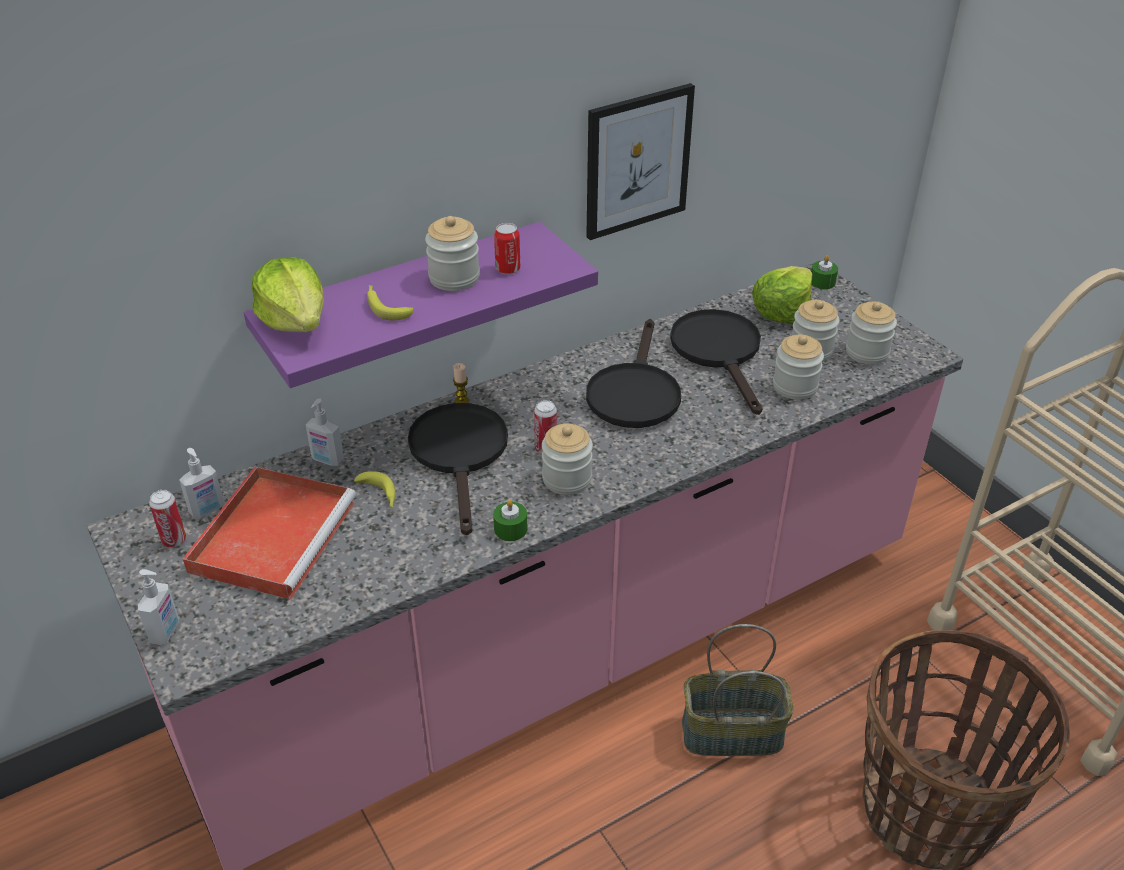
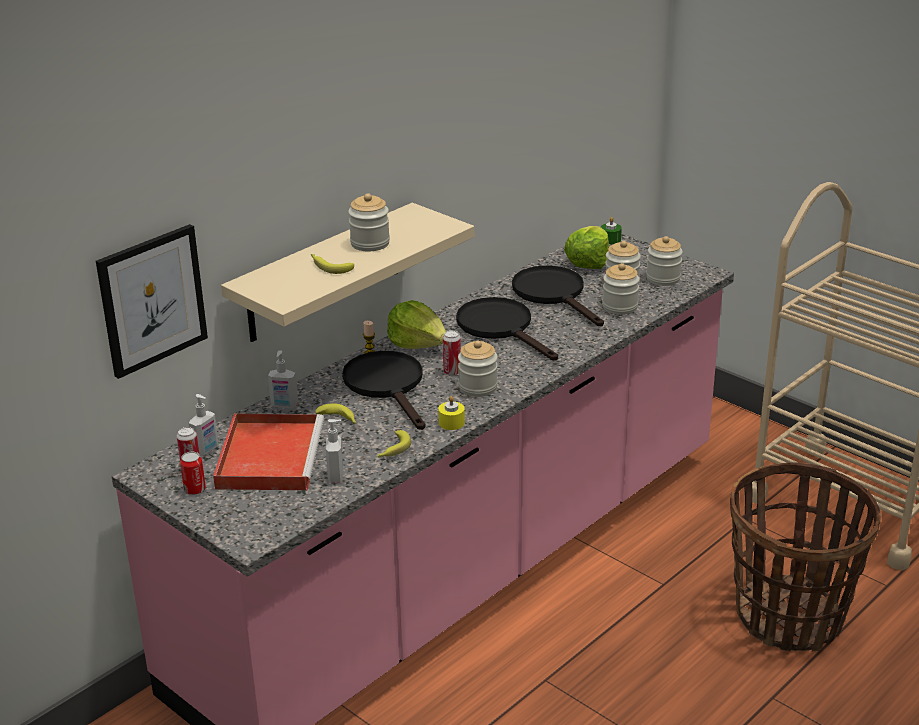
camera: 15 degrees left, 10 degrees down
(166, 632) = (222, 525): soap dispenser -> soap dispenser (336, 476)
(296, 321) = (266, 284): lettuce -> lettuce (417, 343)
(404, 302) = (324, 273): purple shelf -> beige shelf
(420, 557) = (392, 450): none -> banana
(508, 269) = (406, 233): can -> can (195, 490)
(510, 529) = (451, 422): green candle -> yellow candle
(634, 392) = (501, 328): black frying pan -> black frying pan turned 150 degrees clockwise
(637, 161) = (473, 151): picture -> picture (152, 300)
(731, 734) = (623, 599): basket -> none

